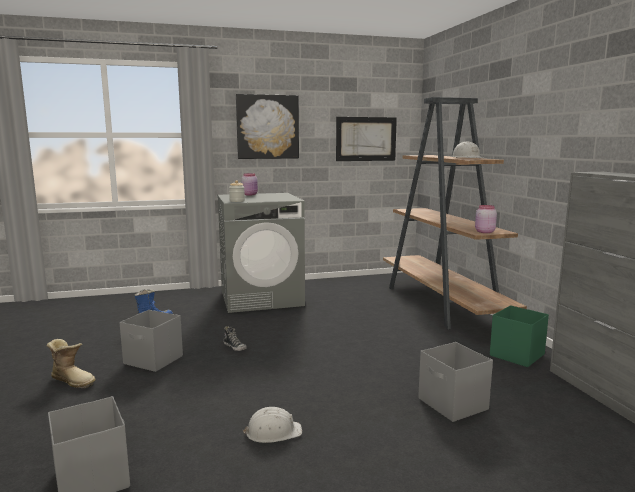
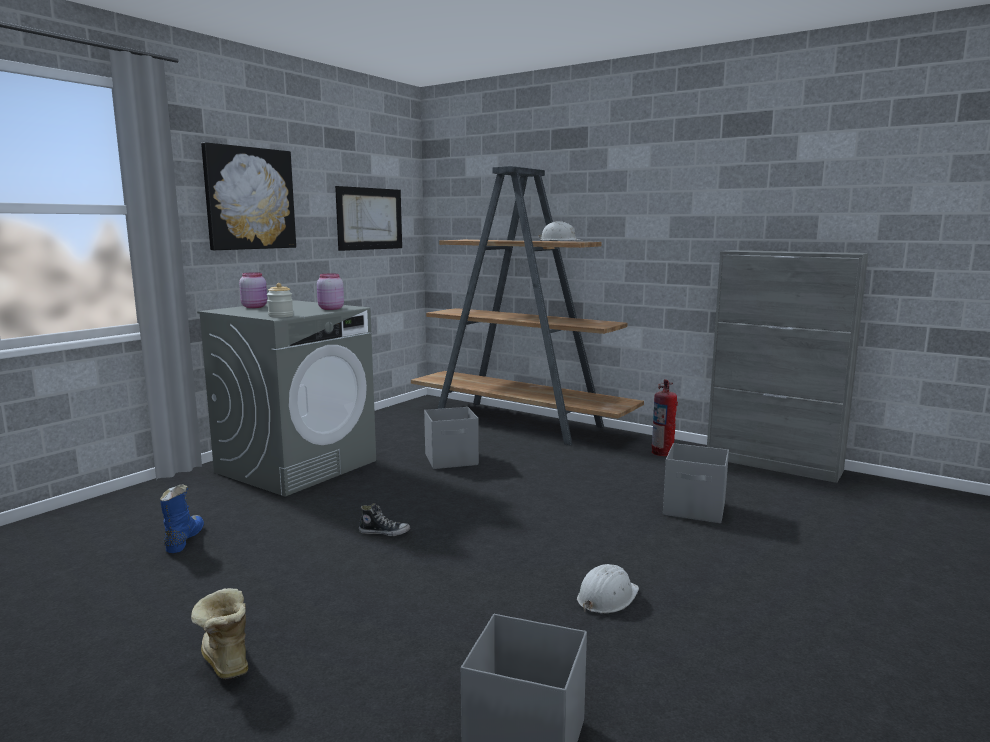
camera: 40 degrees left, 0 degrees up
(73, 380) = (224, 661): boot -> boot turned 105 degrees counterclockwise
(153, 360) = (302, 587): grey storage box -> grey storage box (452, 460)
(484, 232) = (600, 325): pink jar -> pink jar (330, 309)
(516, 355) = (662, 452): green storage box -> fire extinguisher

